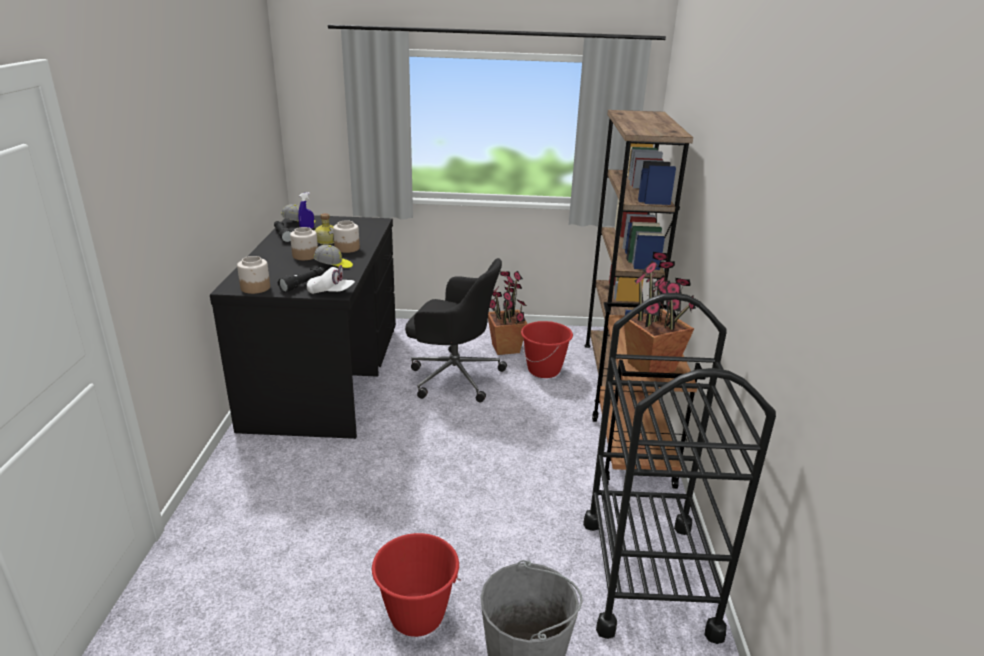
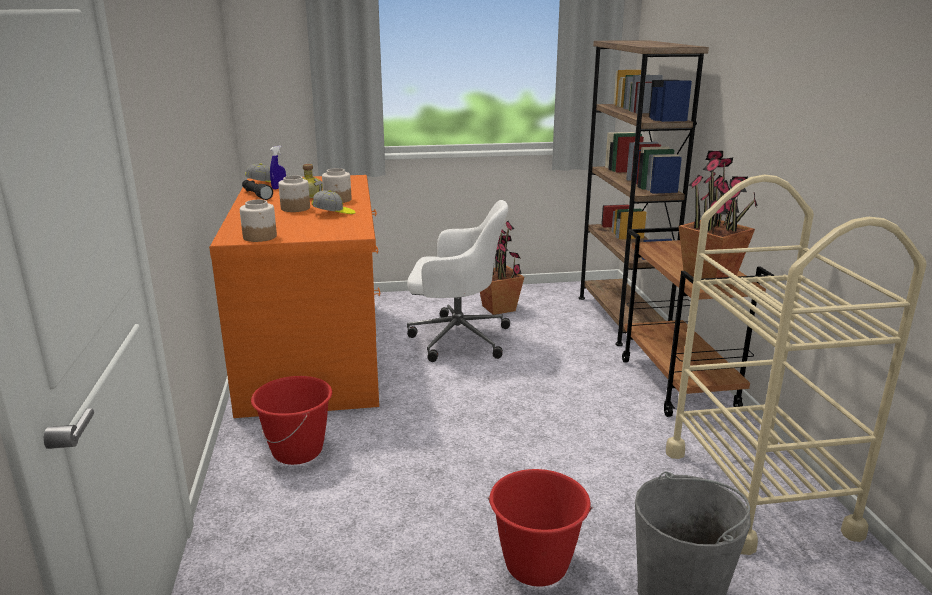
camera: 10 degrees left, 5 degrees down
(304, 284) = (313, 230): black flashlight -> none
(326, 375) = (314, 352): black desk -> orange desk
(331, 292) = (350, 234): white cap -> none
(453, 376) = (456, 338): black office chair -> white office chair
(544, 370) = (549, 323): red bucket -> red bucket (298, 451)
(647, 575) = (756, 491): black cart -> beige cart

